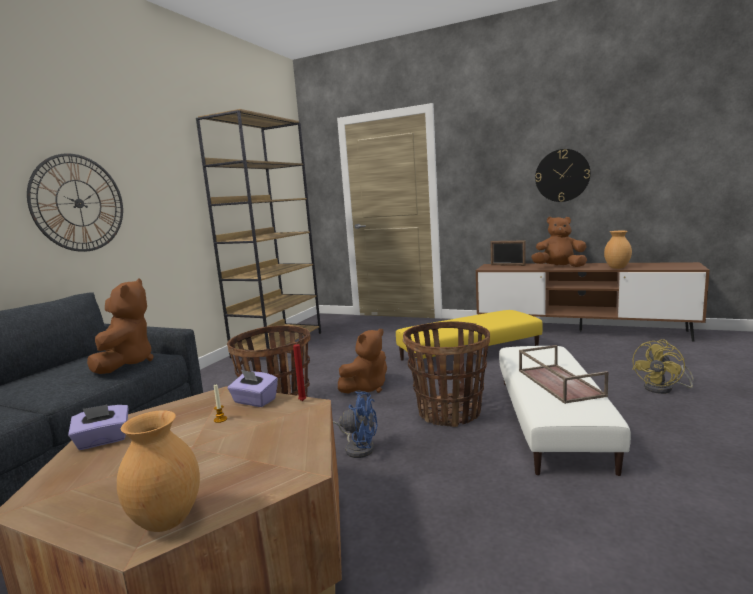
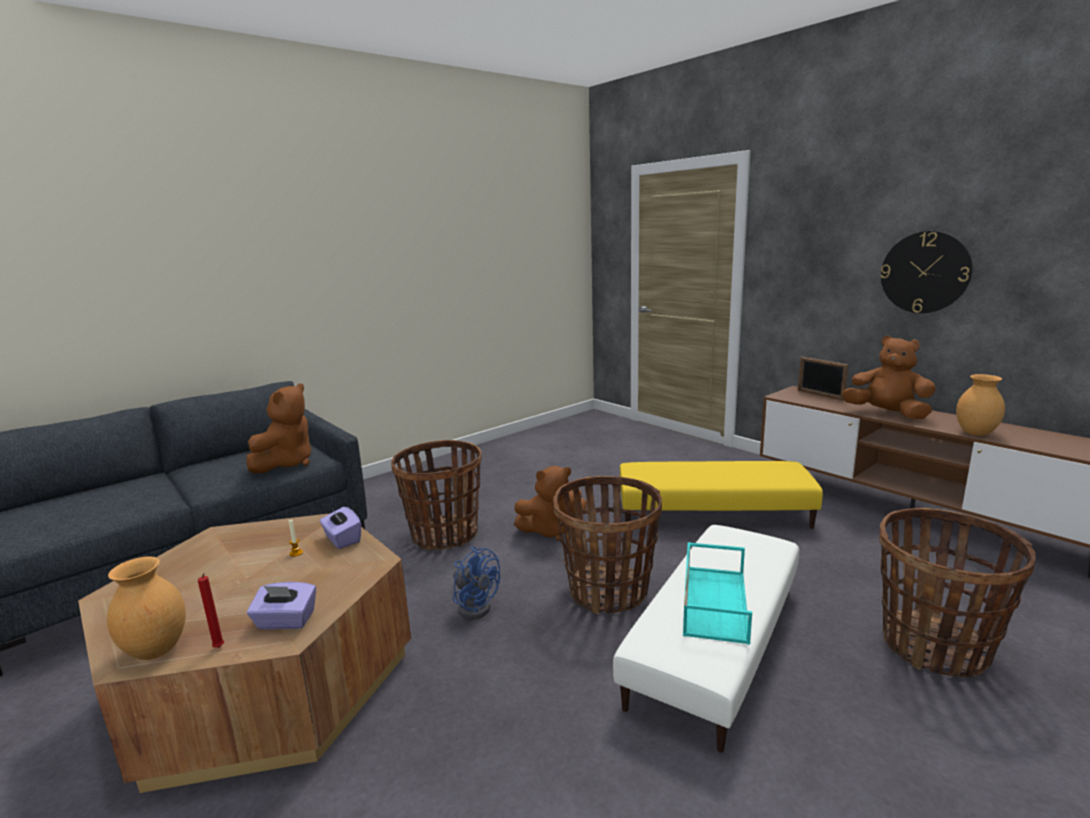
camera: 25 degrees right, 5 degrees up
(79, 203) = (291, 288): wall clock -> none
(103, 440) = (203, 548): purple tissue box -> purple tissue box (286, 621)
(278, 344) = (515, 446): brown bookcase -> none
(303, 401) = (378, 553): red candle -> red candle (219, 648)
(558, 382) = (713, 601): brown tray -> turquoise tray
(664, 389) = (934, 646): yellow fan -> basket

